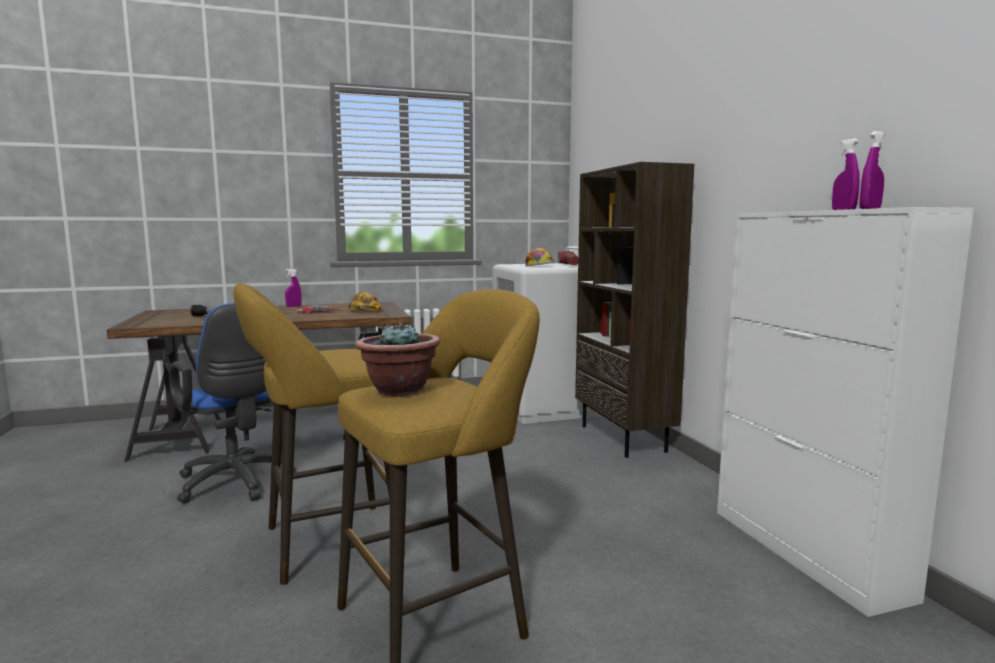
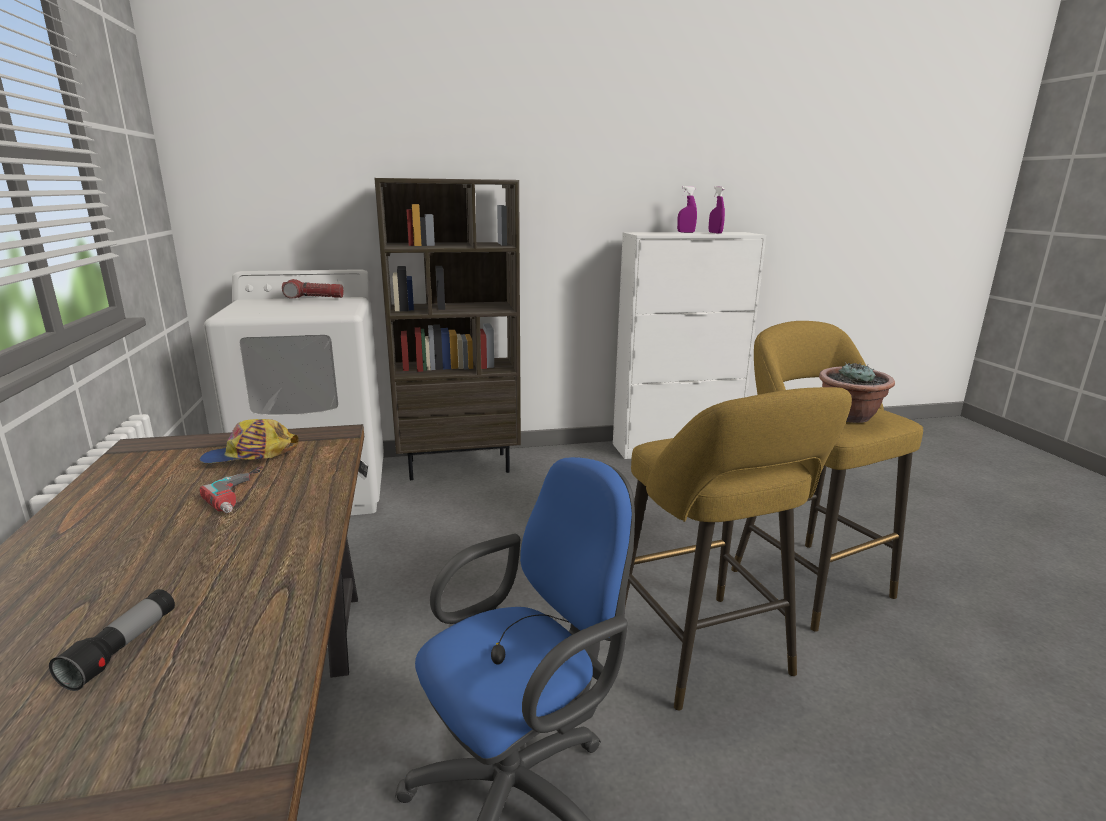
camera: 85 degrees left, 10 degrees up
(293, 306) = (49, 538): purple spray bottle -> none
(539, 266) = (299, 307): cap -> none

